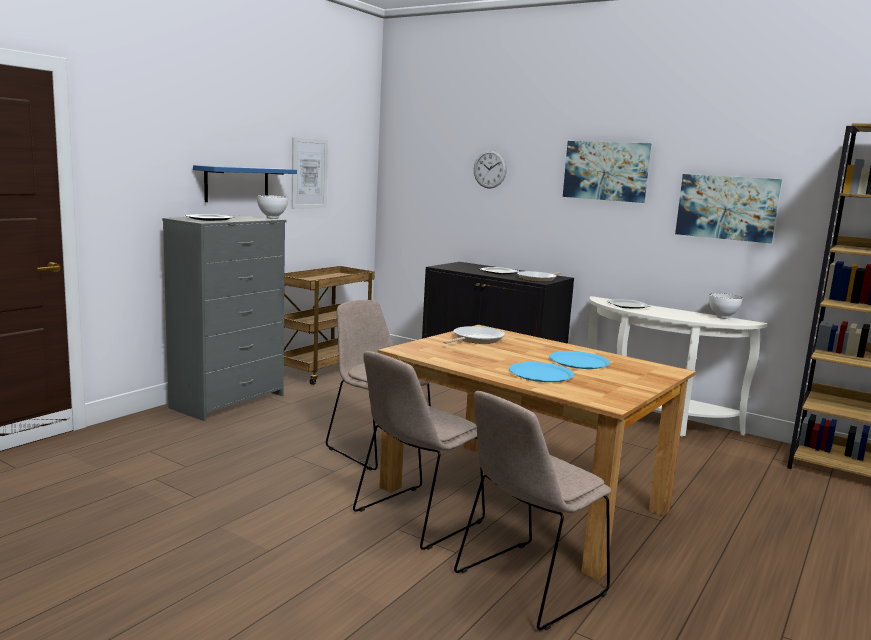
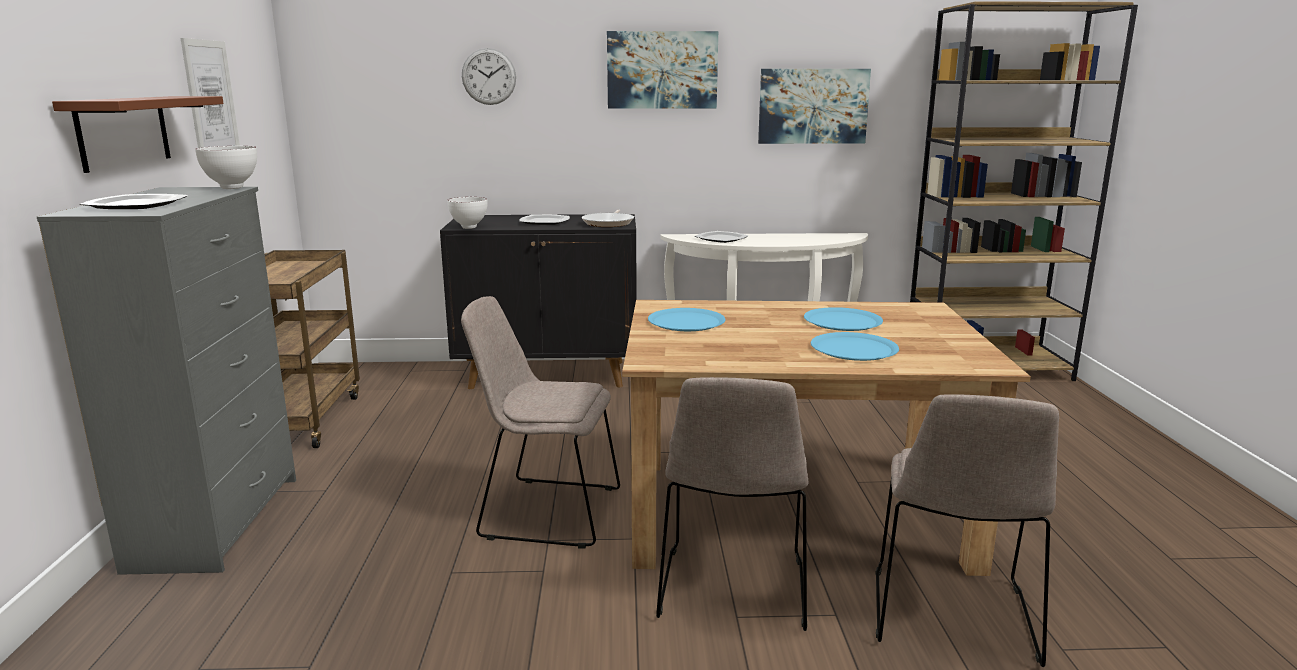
camera: 35 degrees left, 5 degrees up
(237, 184) = (123, 132): blue shelf -> brown shelf
(476, 339) = (686, 321): frying pan -> blue plate
(722, 318) = (825, 235): white bowl -> white bowl (468, 228)

